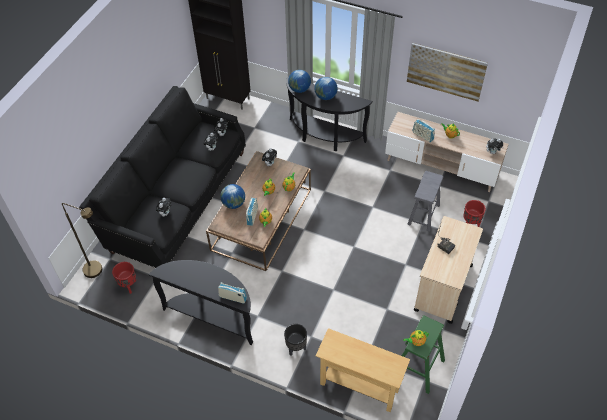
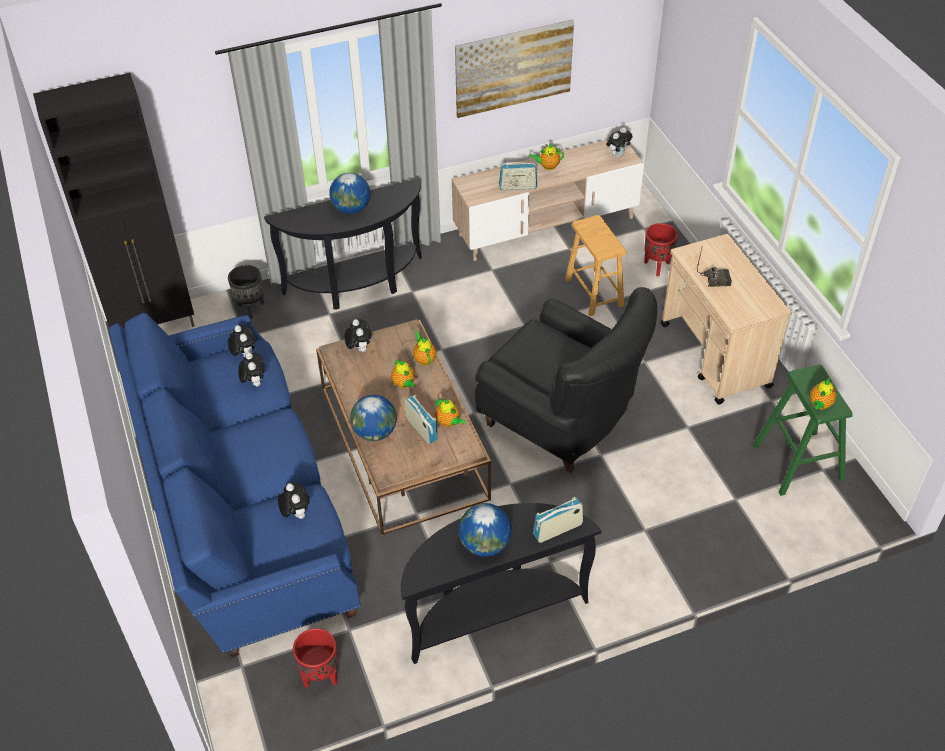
camera: 45 degrees left, 5 degrees down
(98, 271) = (243, 697): brown floor lamp -> none
(176, 199) = (243, 507): black sofa -> blue sofa
(296, 348) = (645, 558): black planter -> black planter (251, 309)
(299, 89) = (303, 222): globe -> globe (485, 545)
(336, 261) = (562, 420): none -> black armchair
(359, 387) = (768, 538): beige console table -> none
(423, 215) = (594, 292): grey stool -> brown stool

